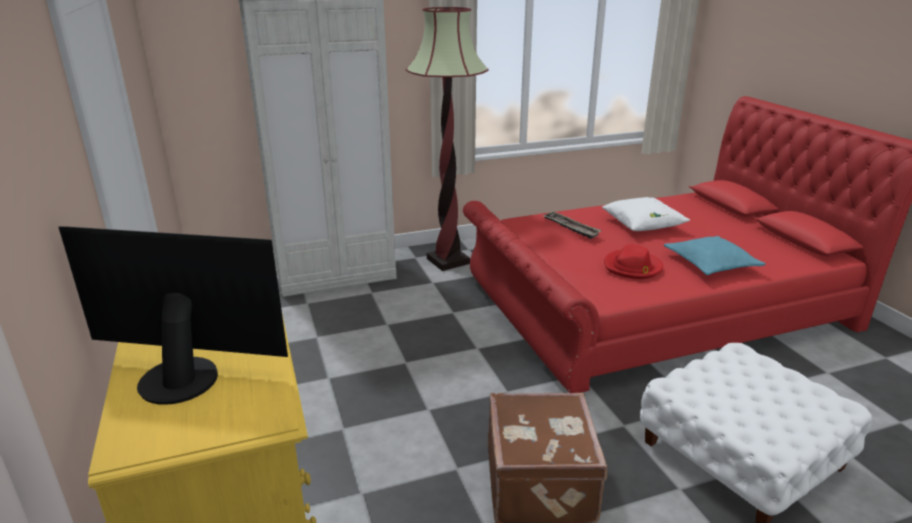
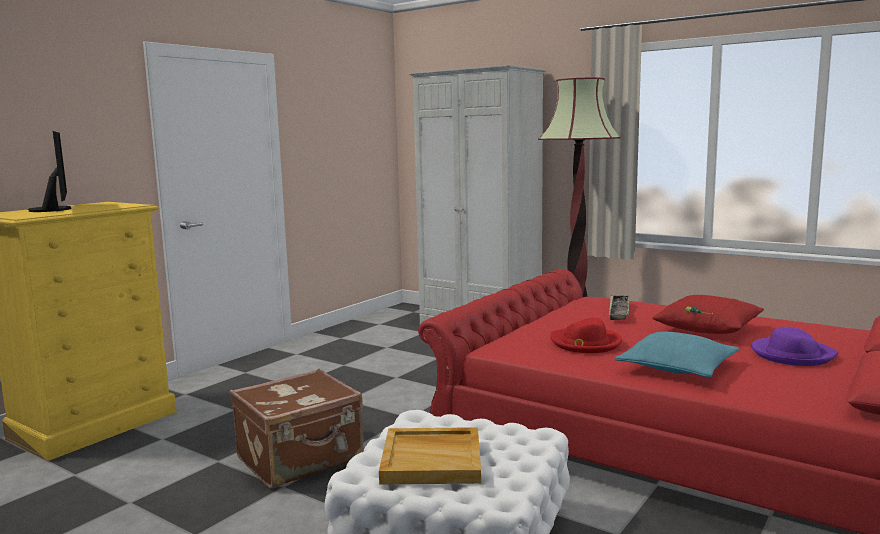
camera: 55 degrees right, 15 degrees down
(642, 225) = (707, 330): white pillow -> red pillow
(713, 228) = (792, 355): none -> purple hat
(764, 409) = (432, 459): none -> beige tray

